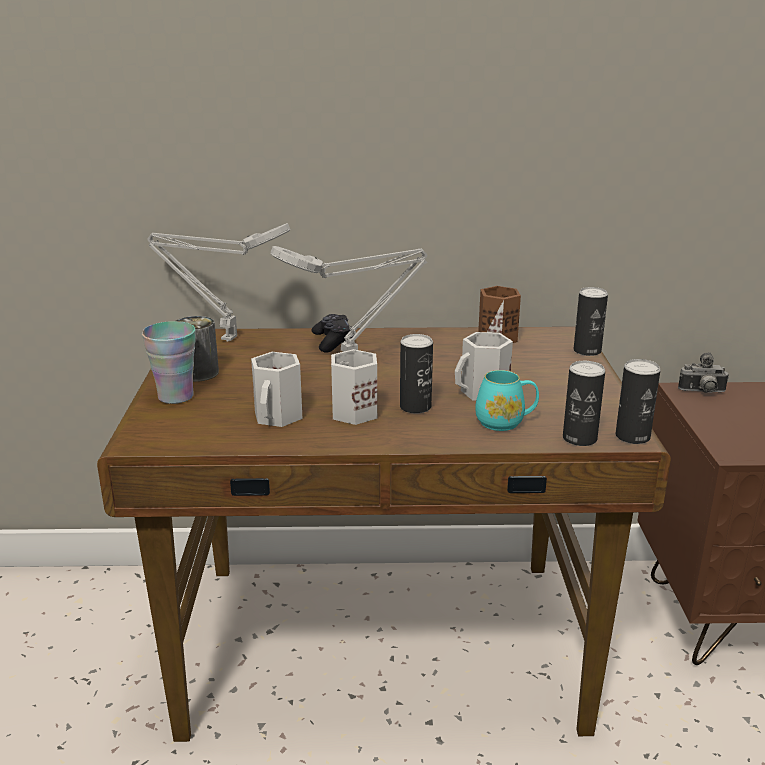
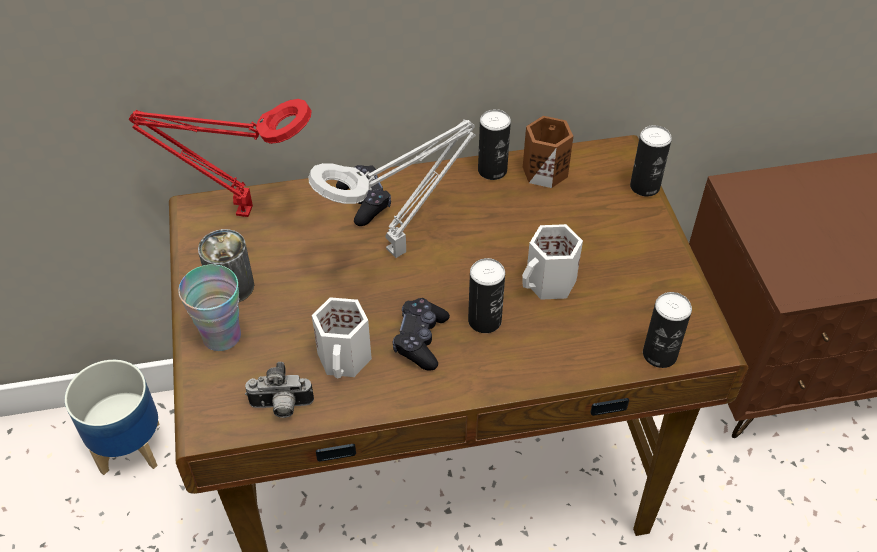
camera: 10 degrees left, 25 degrees up
(98, 601) = (130, 447): none -> planter
(224, 339) = (239, 211): grey table lamp -> red table lamp
(352, 412) = (420, 340): white mug -> black game controller
(505, 422) = (582, 335): turquoise mug -> none
(632, 436) = (710, 343): can -> can (492, 170)
(702, 392) = (755, 189): camera -> camera (281, 407)

